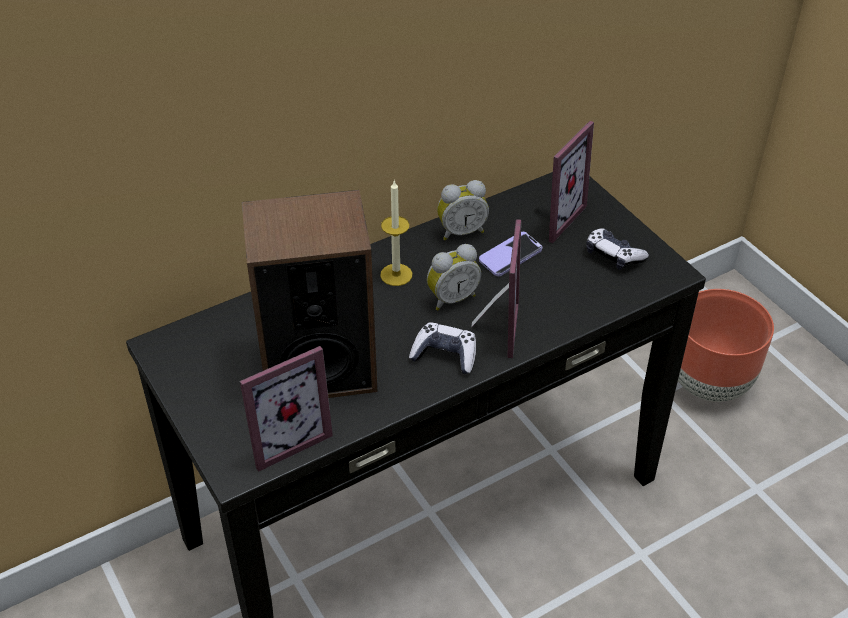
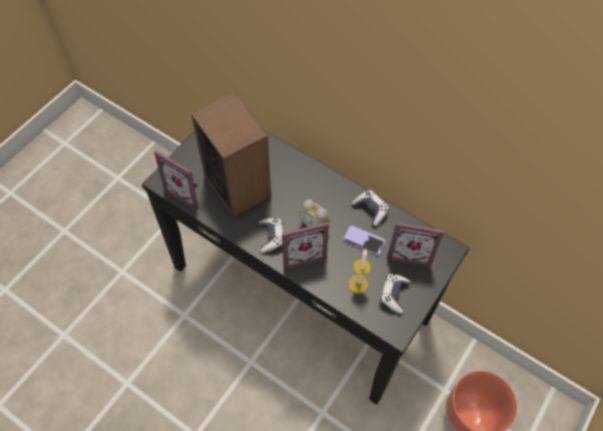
camera: 65 degrees right, 15 degrees up
(396, 275) = (319, 193): candle -> candle (358, 284)
(461, 231) = (370, 210): alarm clock -> game controller

